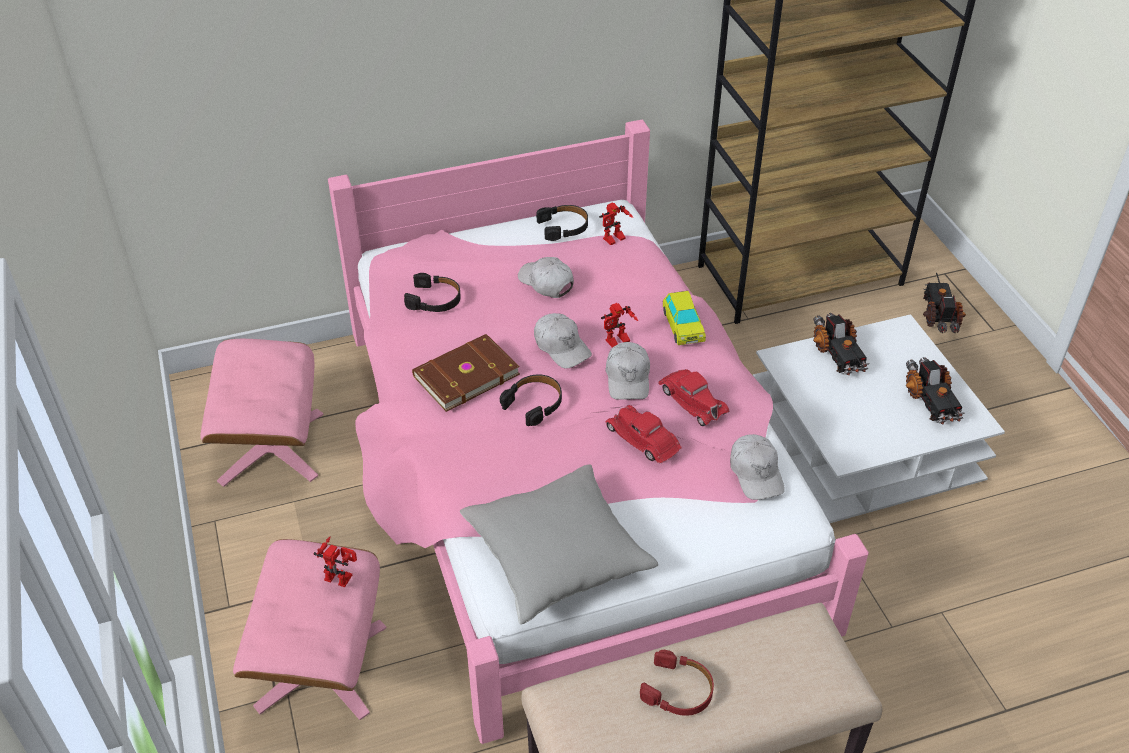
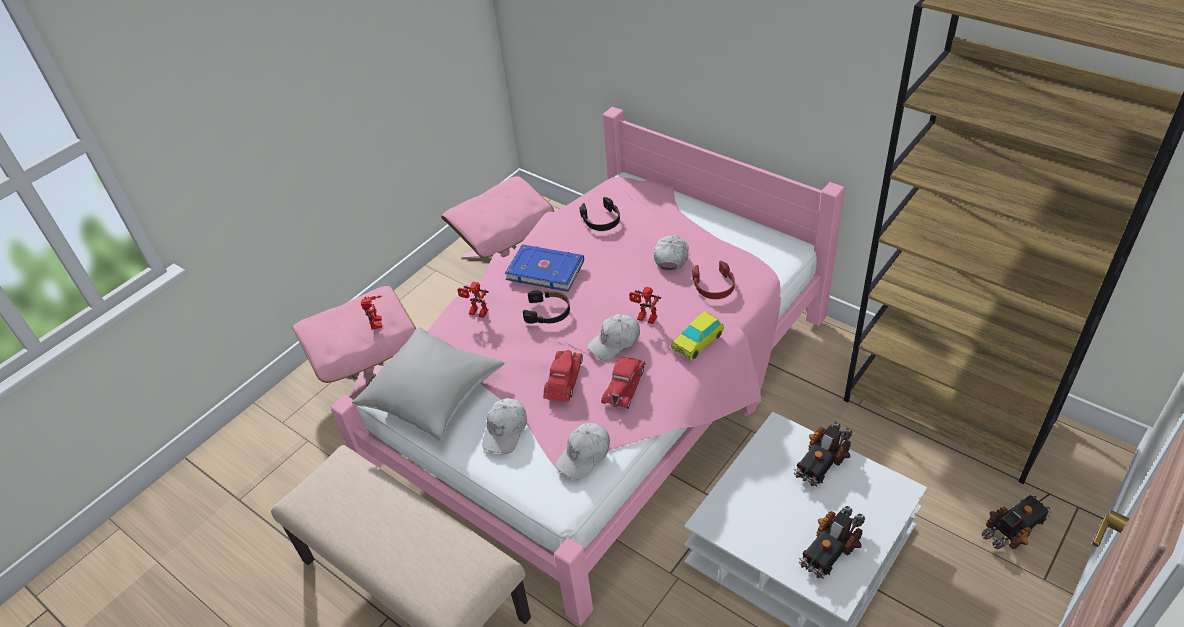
camera: 60 degrees right, 0 degrees up
(464, 375) = (545, 269): brown book -> blue book
(561, 347) = (613, 295): white cap -> white cap (505, 431)
(563, 227) = (739, 233): black headphones -> none
(614, 240) = (754, 263): toy robot -> toy robot (476, 313)
(678, 690) = (379, 517): red headphones -> red headphones (714, 286)

